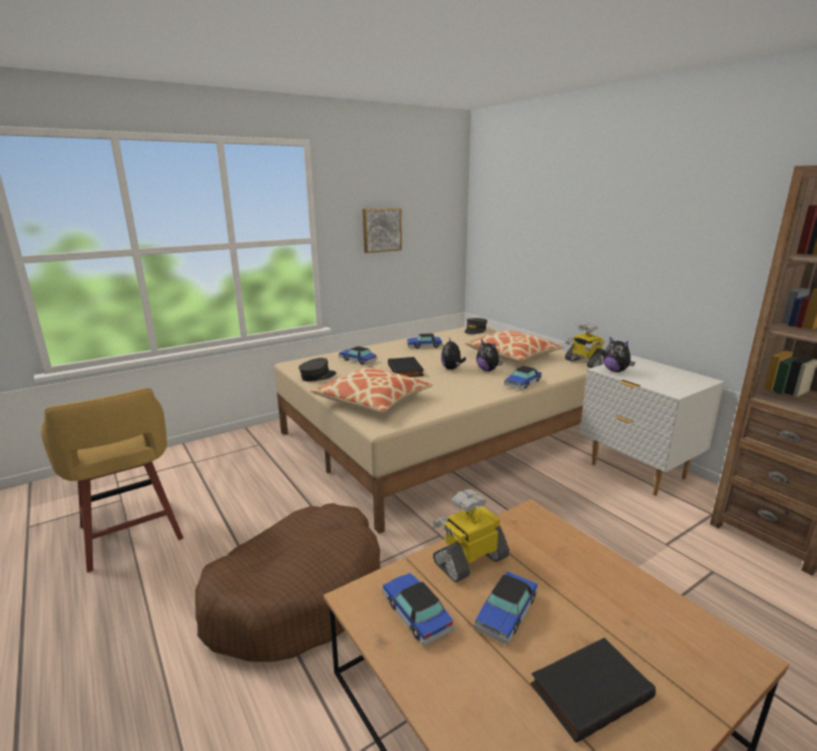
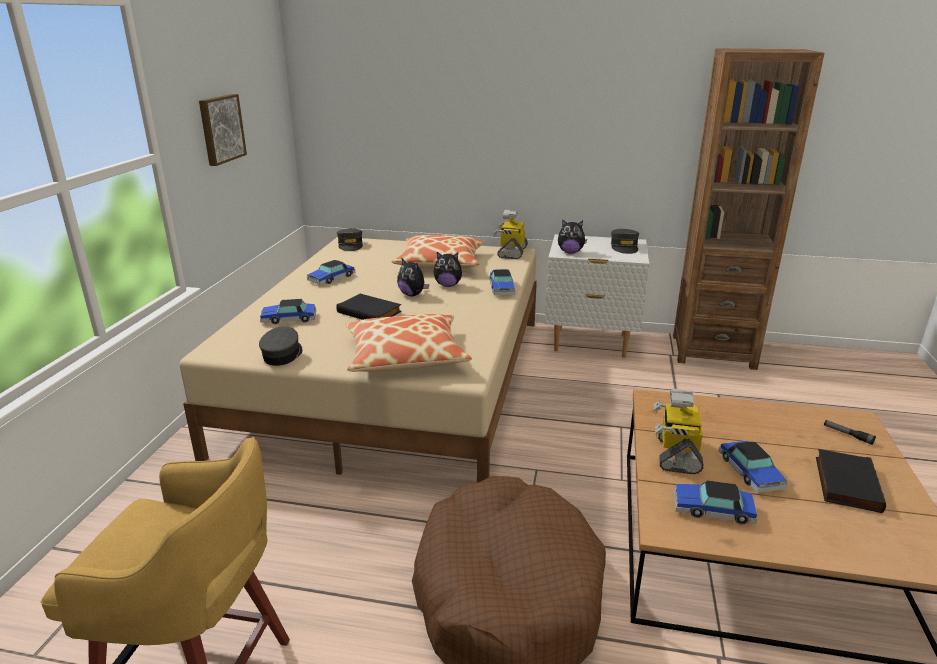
camera: 45 degrees left, 5 degrees up
(584, 363) = (511, 252): toy robot -> toy robot turned 90 degrees clockwise
(681, 381) = (624, 247): none -> grey cap
(692, 657) = (847, 435): none -> flashlight

